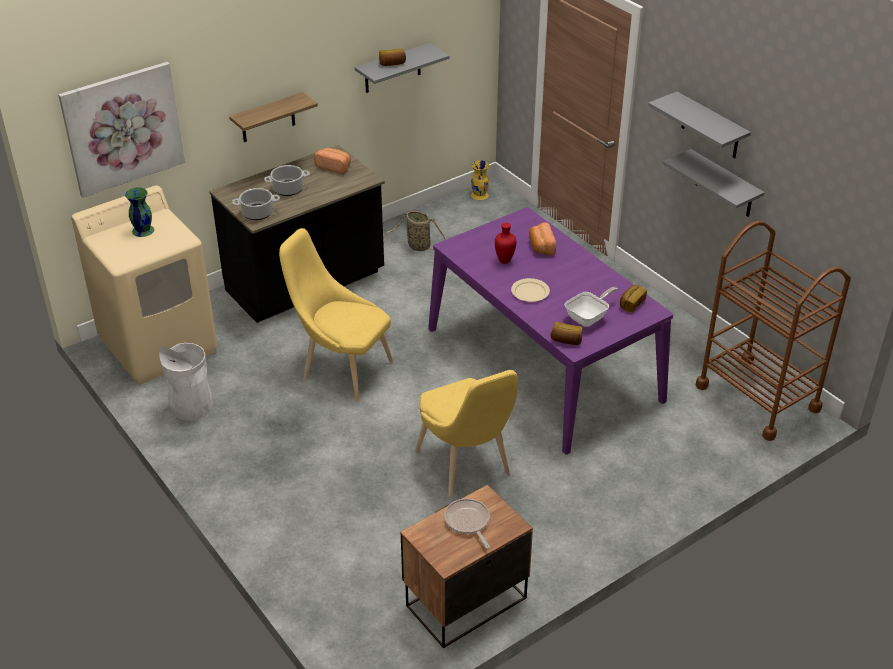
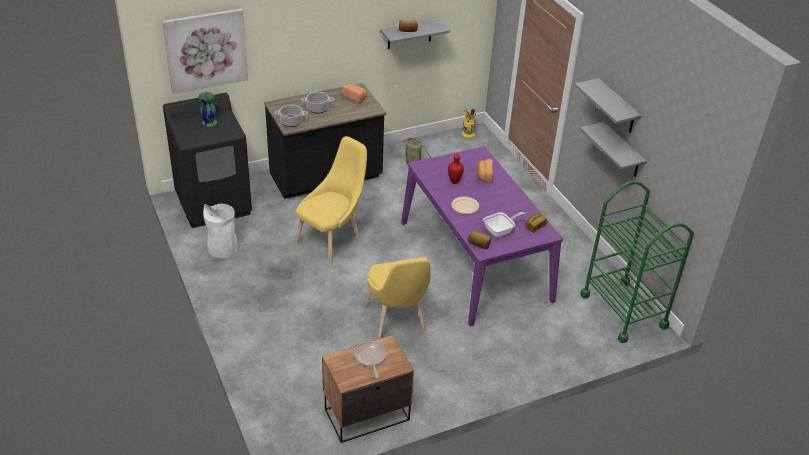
camera: 10 degrees right, 0 degrees up
(159, 345) = (214, 203): beige washing machine -> black washing machine
(268, 118) = (312, 57): shelf -> none
(342, 369) = (332, 240): yellow chair -> yellow chair turned 90 degrees clockwise
(757, 397) = (623, 310): brown cart -> green cart

